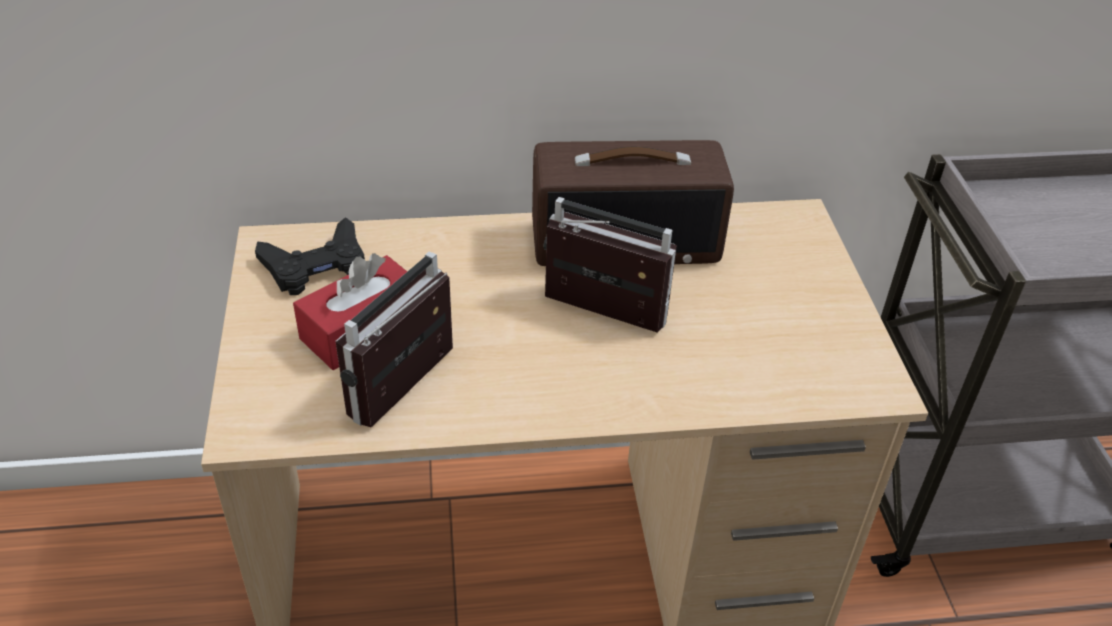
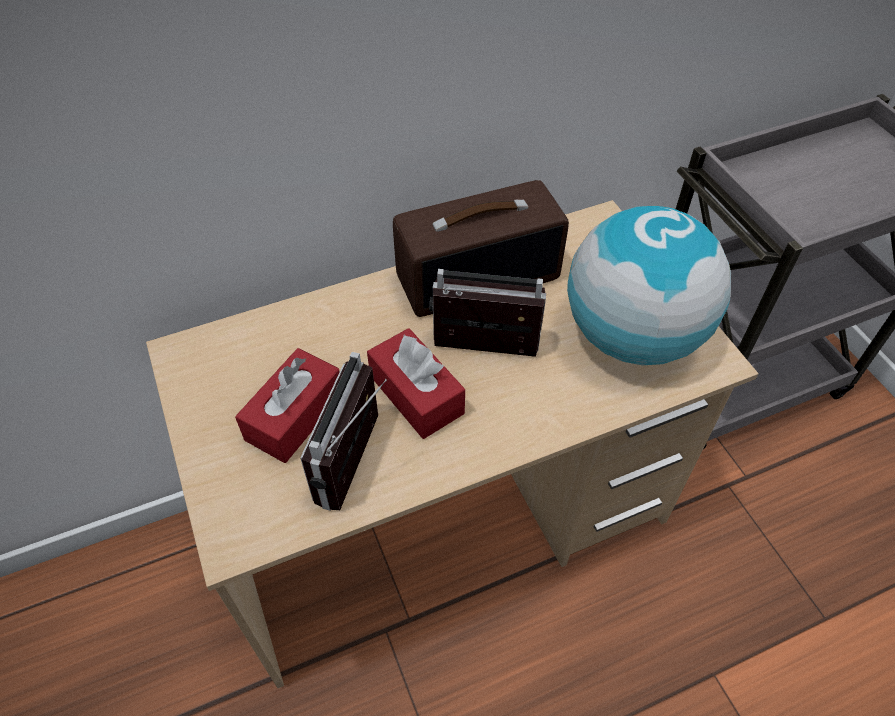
camera: 15 degrees left, 10 degrees up
(316, 266) = (230, 364): black game controller -> none
(504, 339) = (416, 394): none -> red tissue box
(784, 340) = (632, 336): none -> globe

